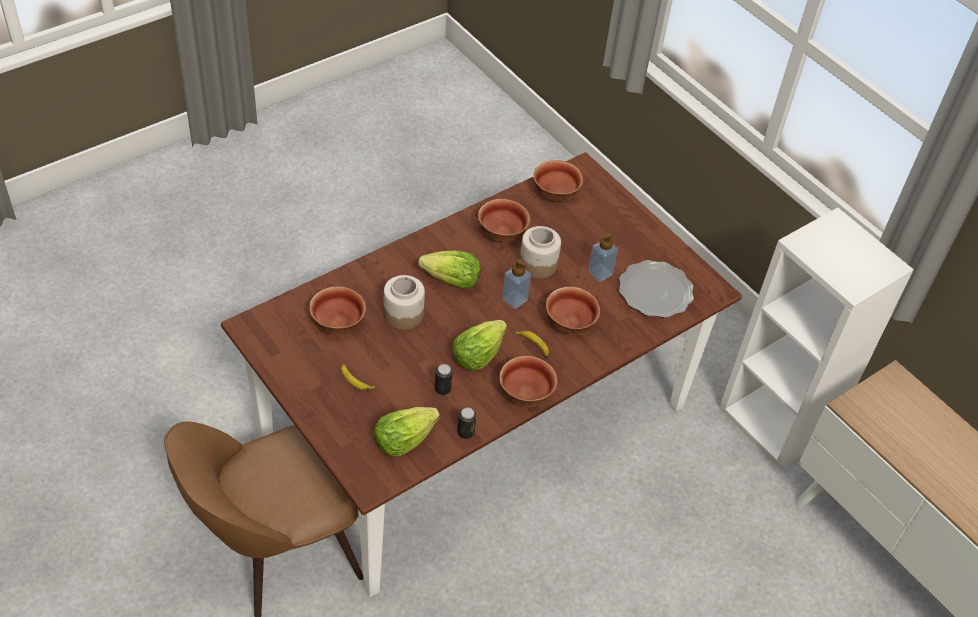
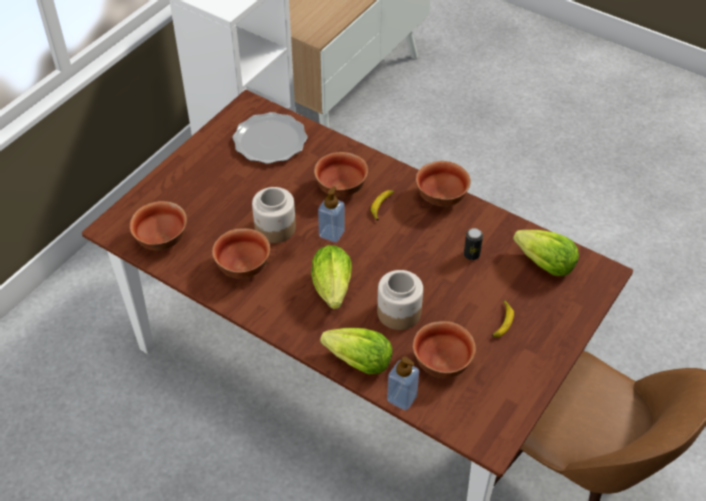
camera: 105 degrees left, 0 degrees up
(465, 432) = (508, 225): can -> none
(477, 355) = (417, 241): lettuce -> lettuce (359, 362)
(600, 273) = (264, 181): soap dispenser -> soap dispenser (402, 398)

